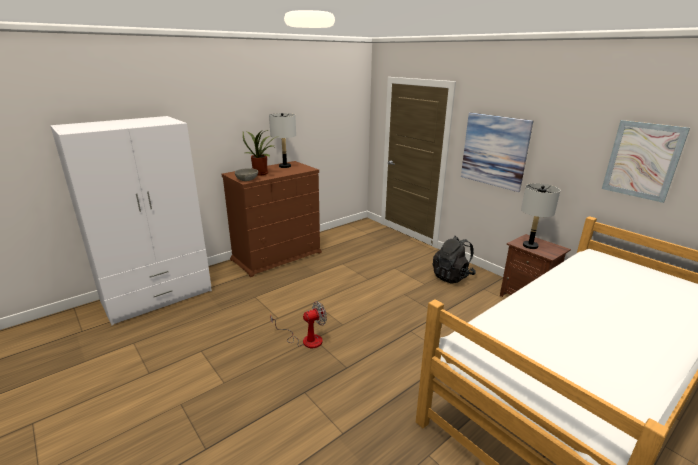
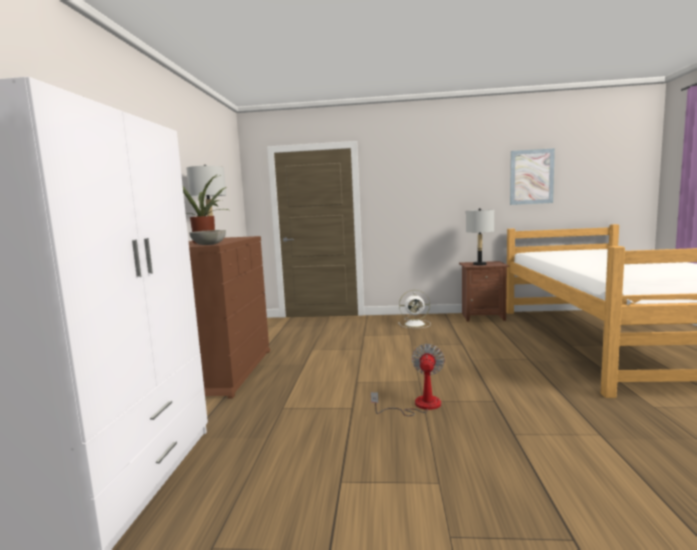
camera: 45 degrees left, 15 degrees down
(452, 276) = (415, 324): black backpack -> white fan
(494, 151) = (412, 197): picture -> none

